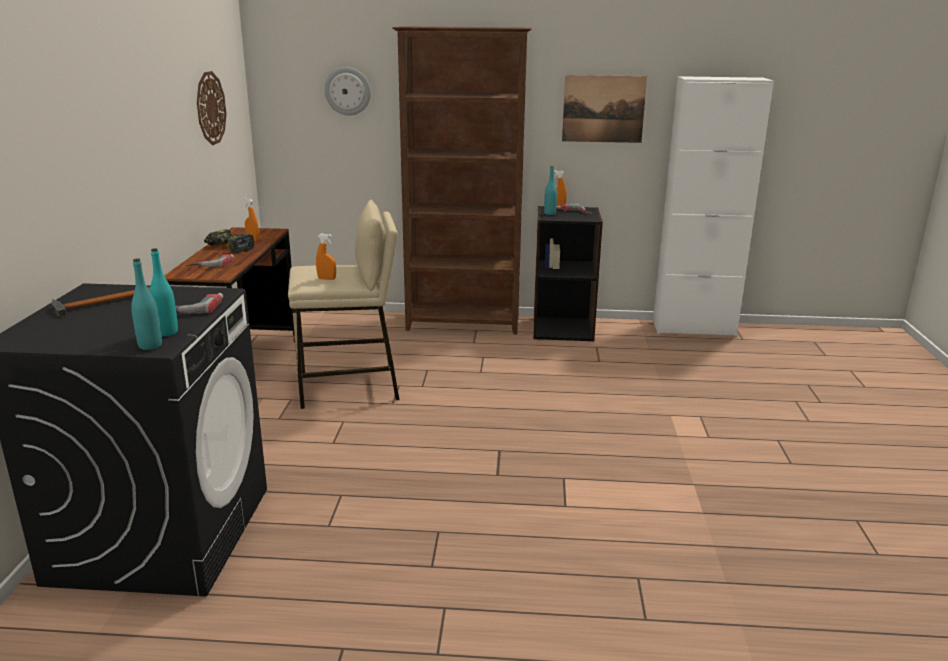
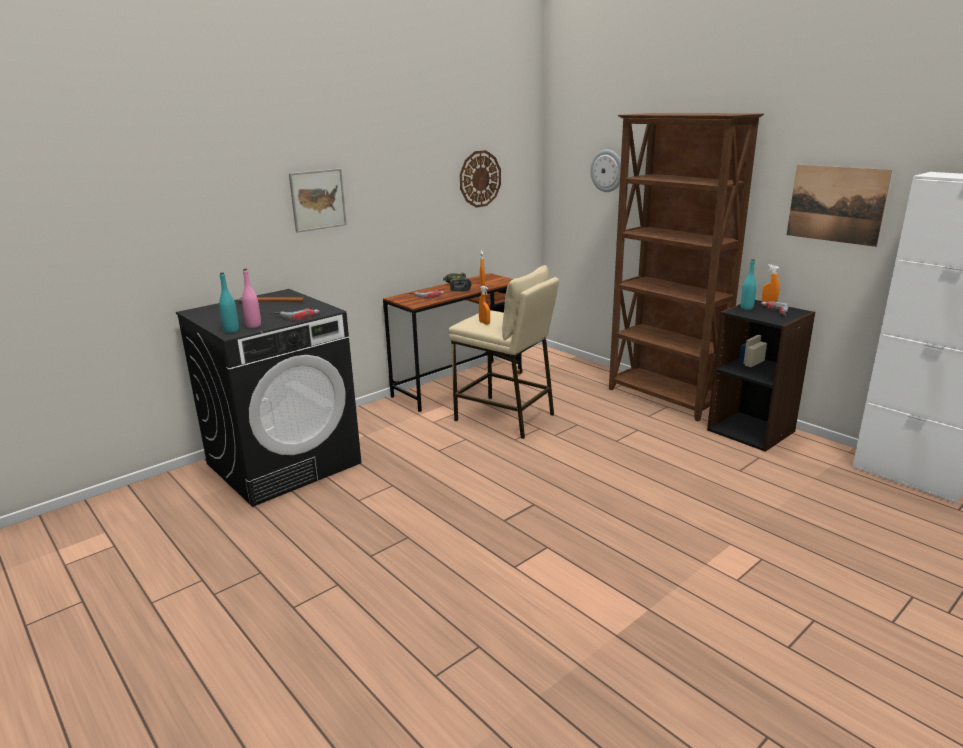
camera: 45 degrees right, 0 degrees up
(87, 146) = (318, 200): none -> picture
(166, 332) = (253, 326): turquoise bottle -> pink bottle

